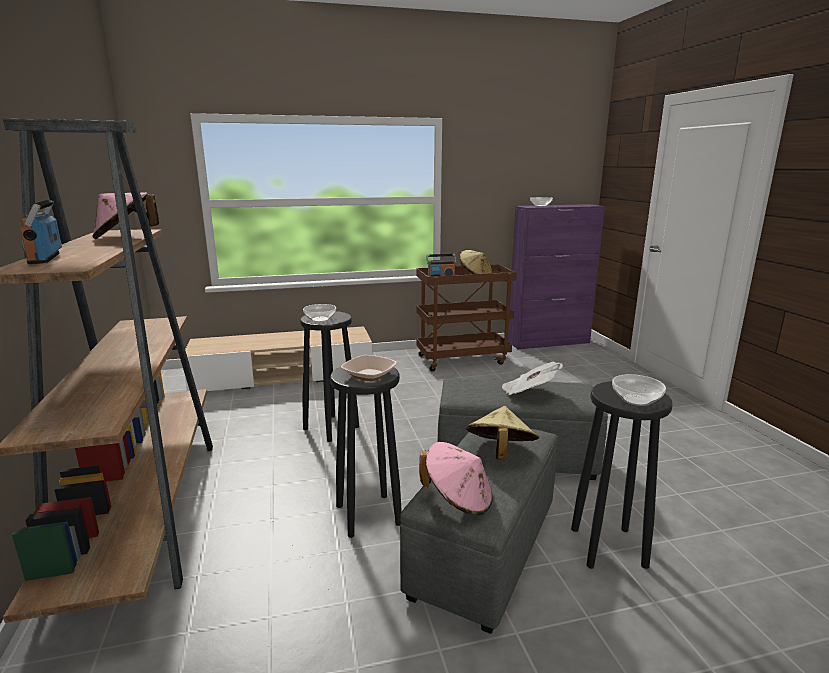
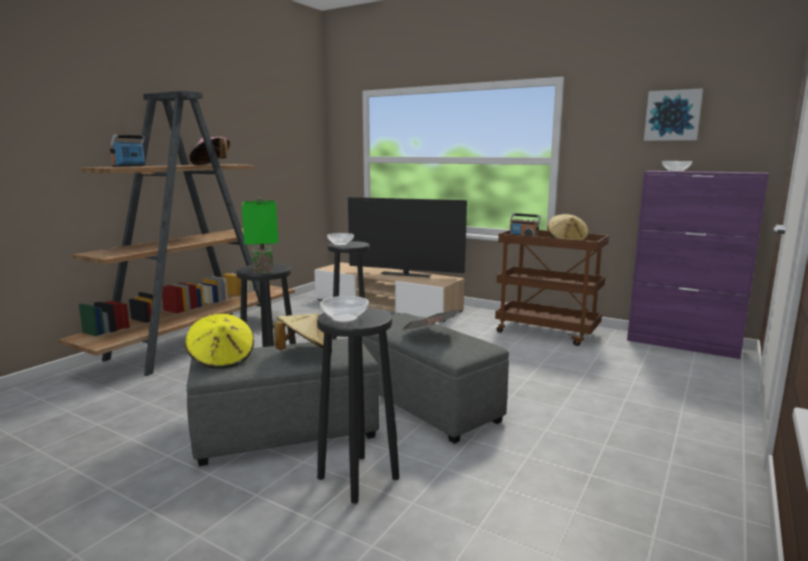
camera: 45 degrees right, 5 degrees down
(303, 336) = (405, 274): none -> television
(369, 375) = (261, 269): bowl -> green table lamp
(458, 499) = (222, 359): pink hat -> yellow hat
(530, 159) = (672, 115): none -> picture

